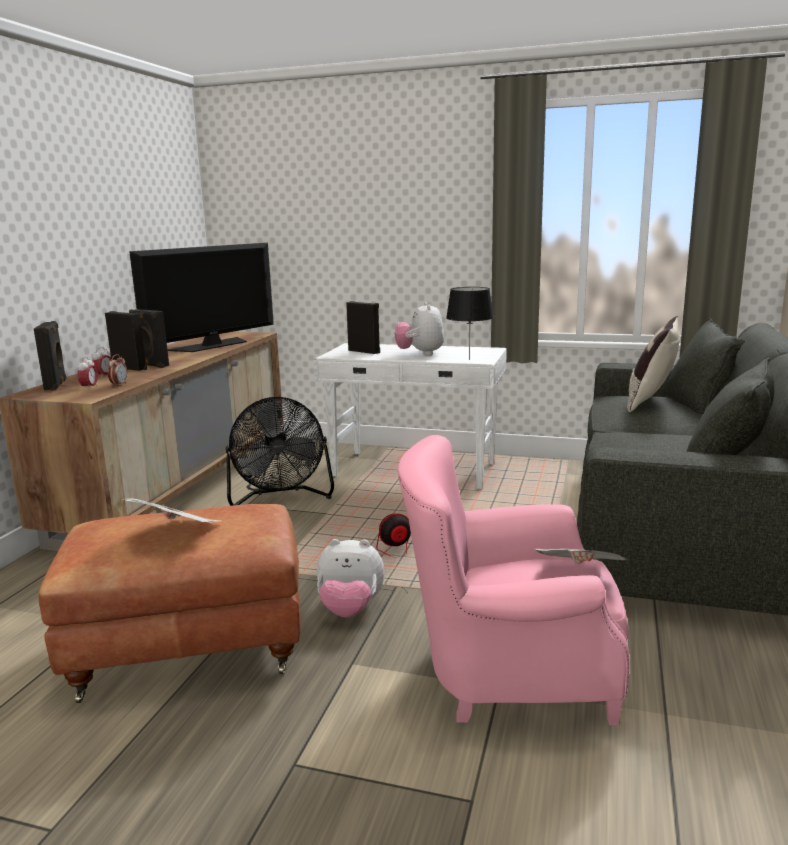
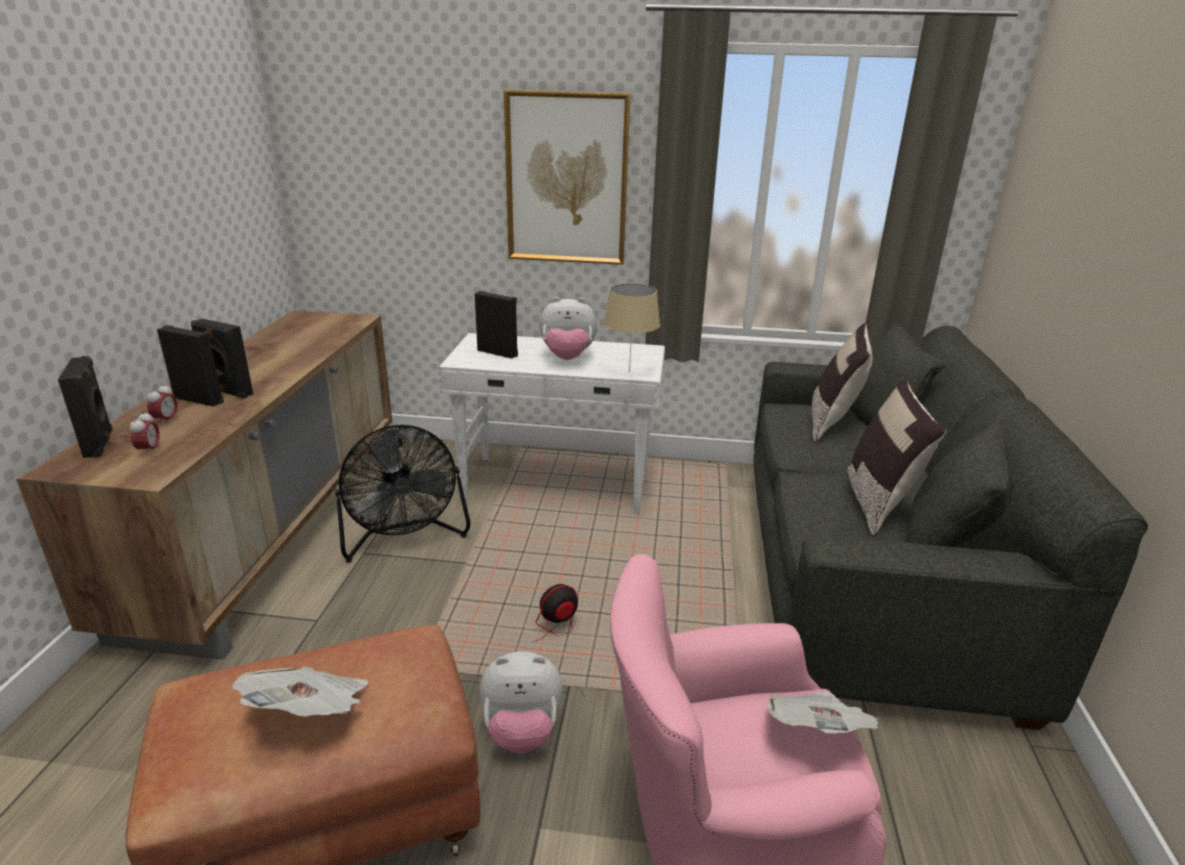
camera: 10 degrees left, 10 degrees up
(119, 385) = (191, 442): alarm clock -> none
(212, 345) = (302, 345): television -> none
(420, 354) = (567, 358): plush toy -> plush toy turned 75 degrees counterclockwise
(424, 216) = (566, 179): none -> picture
(470, 359) = (630, 371): black table lamp -> beige table lamp
(673, 444) = (879, 503): none -> pillow

